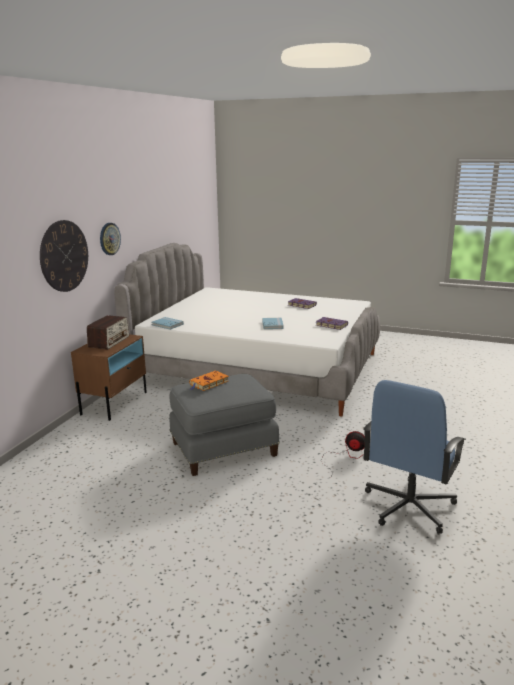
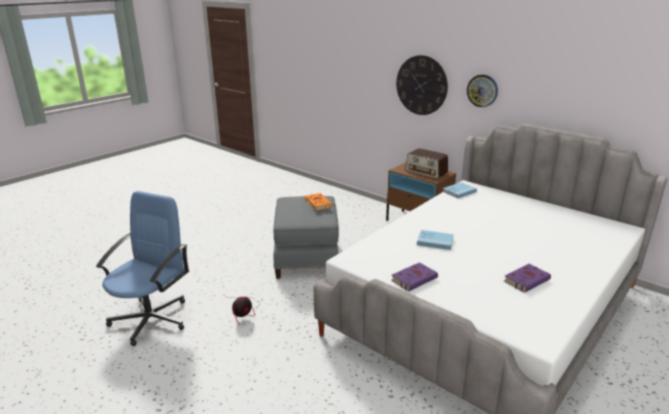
camera: 110 degrees right, 5 degrees up
(408, 506) = (151, 319): blue office chair -> blue office chair turned 60 degrees clockwise

